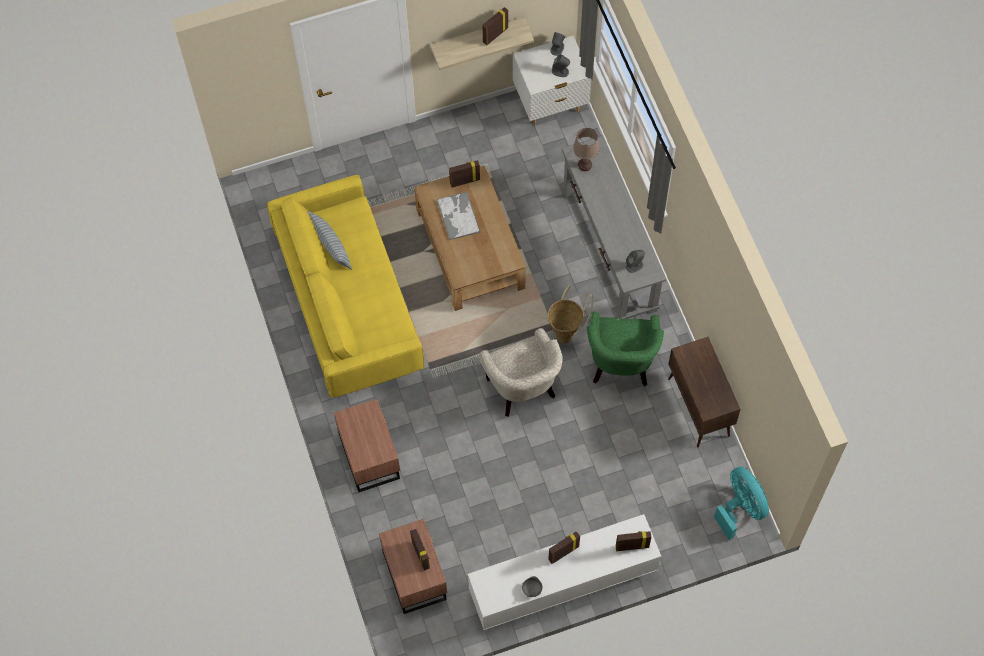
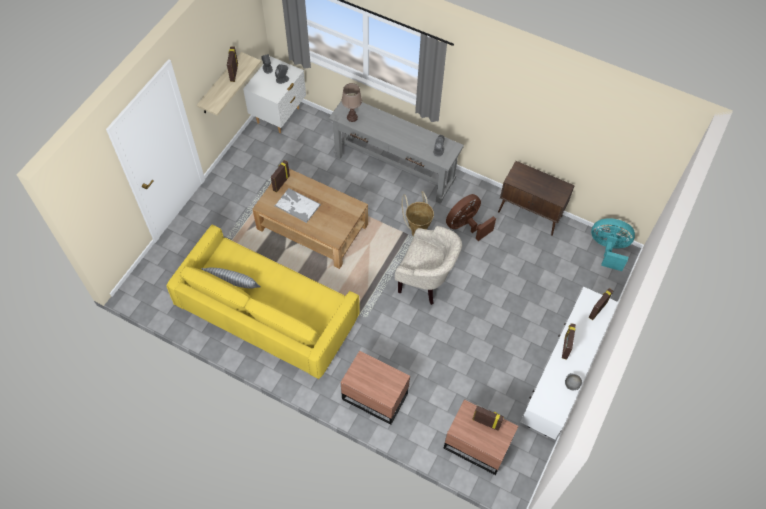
camera: 45 degrees left, 5 degrees down
(620, 367) = (466, 226): green armchair -> brown fan

